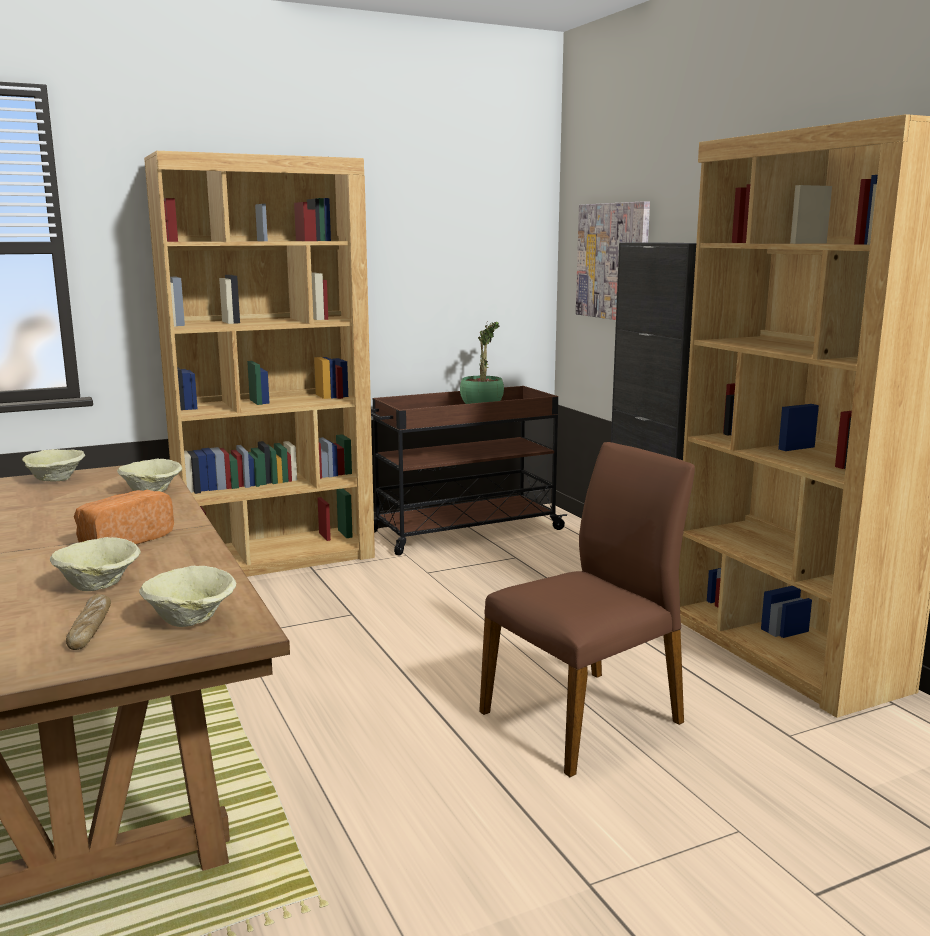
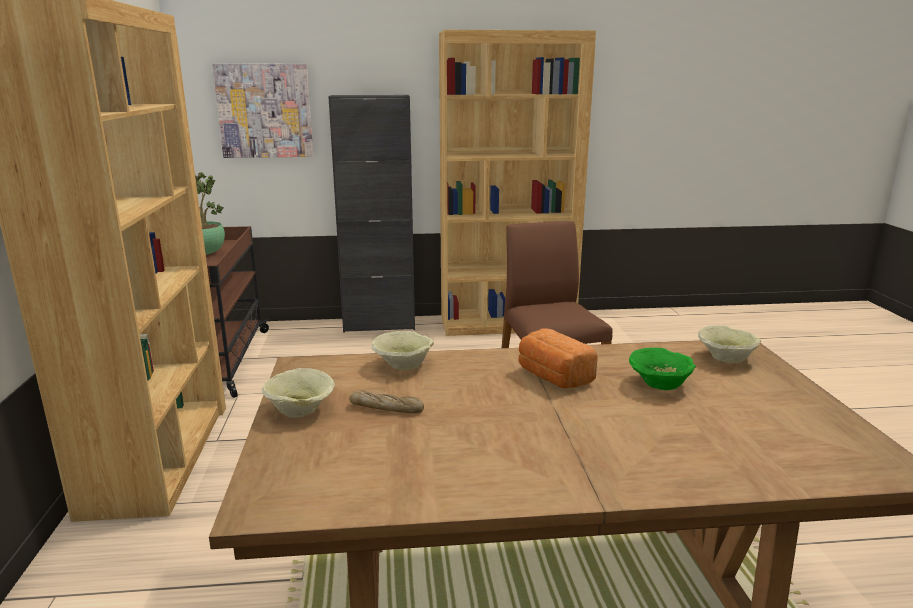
camera: 70 degrees left, 5 degrees up
(90, 629) = (746, 386): bread -> bread (386, 408)
(100, 585) = (659, 384): beige bowl -> green bowl

